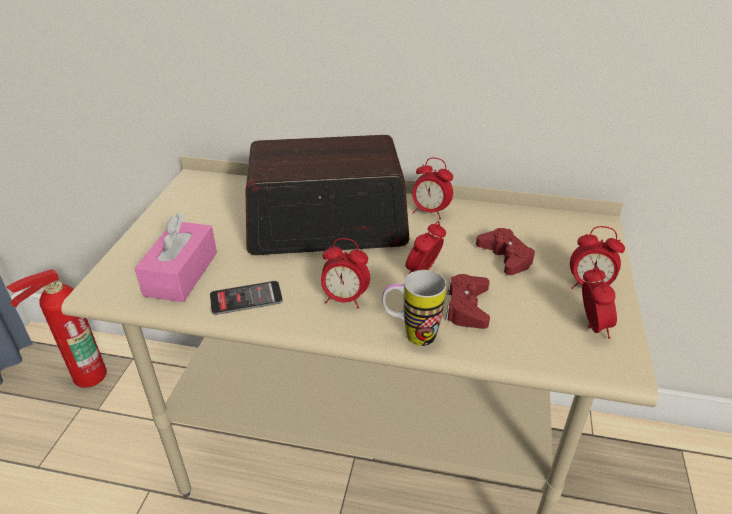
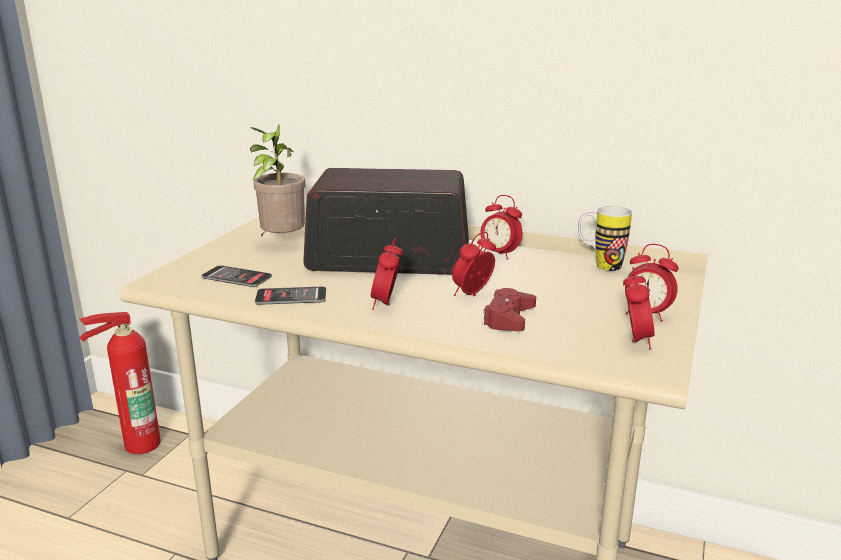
camera: 10 degrees right, 15 degrees down
(181, 273) = (236, 277): pink tissue box -> phone
(212, 214) = (281, 243): none -> potted plant
(345, 299) = (386, 304): alarm clock -> alarm clock turned 75 degrees clockwise
(411, 335) = (442, 332): mug -> mug (600, 266)
(505, 257) = (565, 289): red game controller -> none

